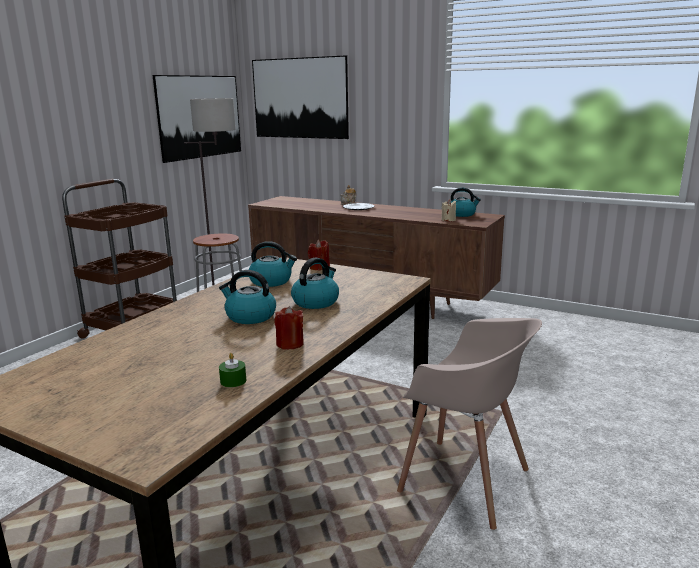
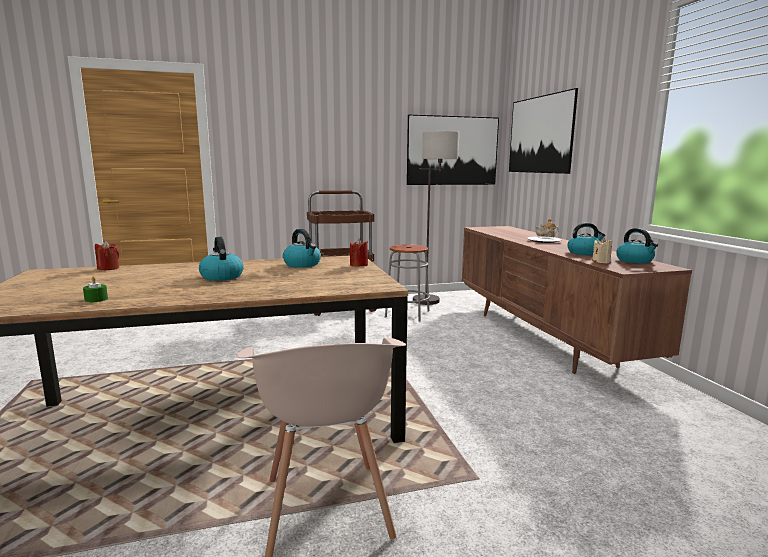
camera: 45 degrees right, 5 degrees down
(290, 344) = (180, 294): red candle -> red candle (108, 268)
(316, 302) = (279, 280): kettle -> kettle (584, 252)

